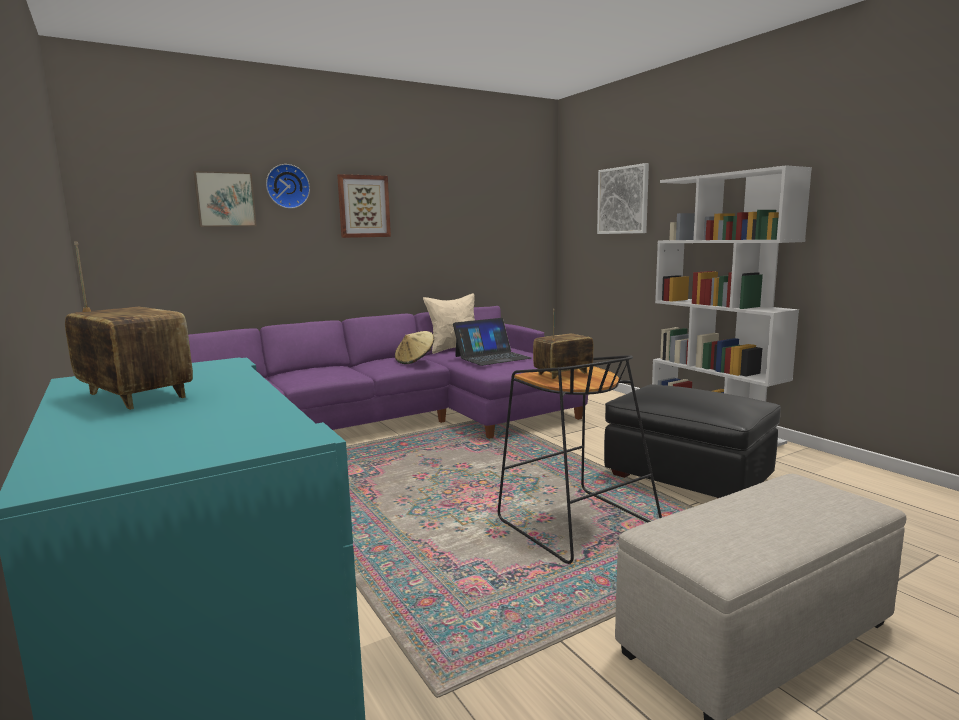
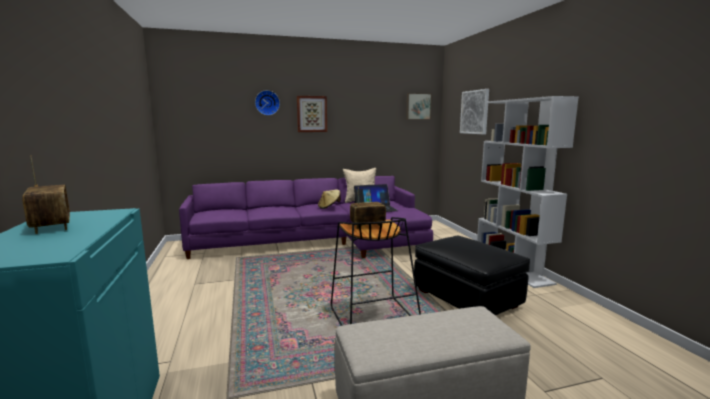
camera: 15 degrees right, 0 degrees up
(225, 199) = (232, 110): picture -> picture (418, 106)

